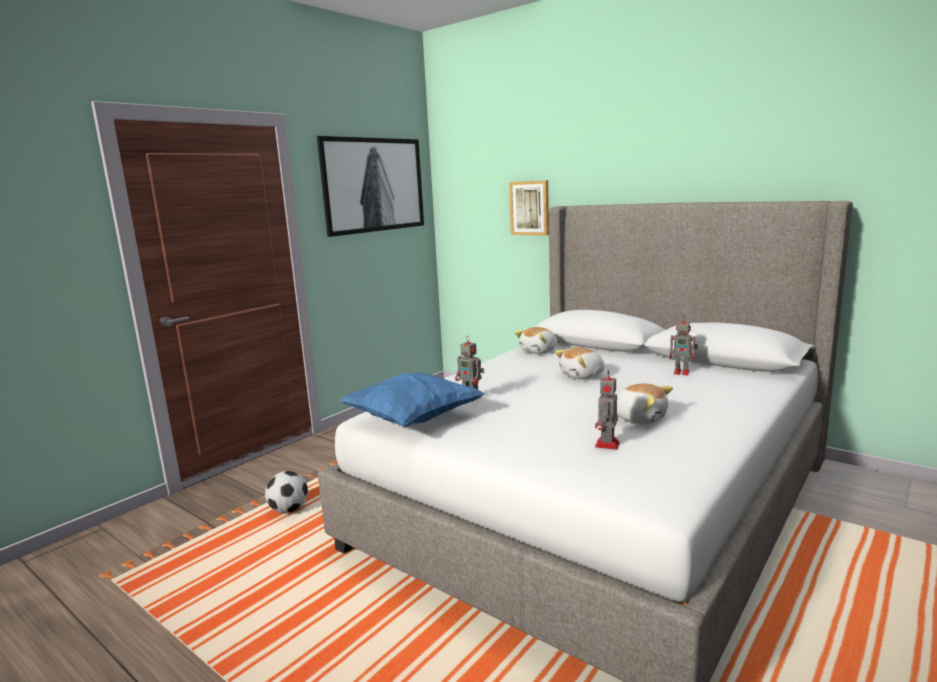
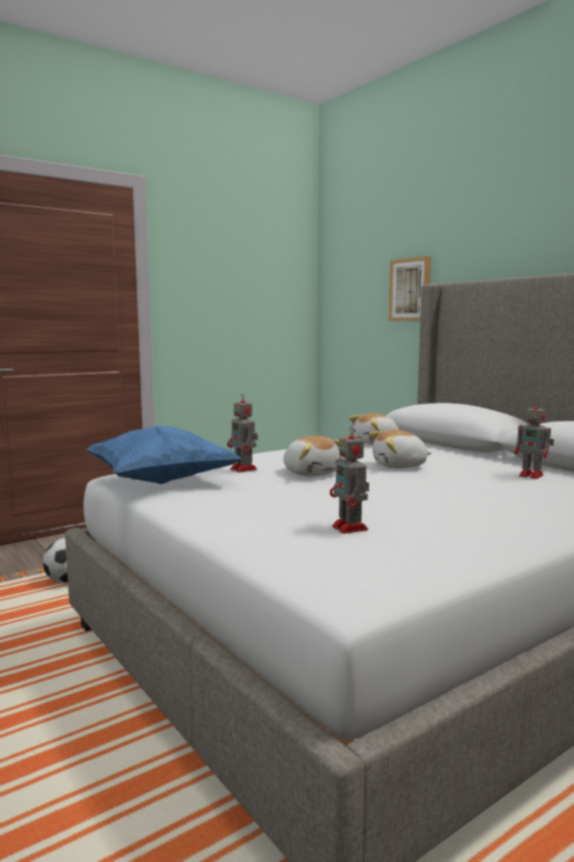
camera: 15 degrees right, 5 degrees down
(374, 185) = (245, 260): picture -> none
(607, 445) = (350, 528): toy robot -> toy robot turned 60 degrees counterclockwise
(639, 418) = (424, 509): plush toy -> plush toy (312, 473)

